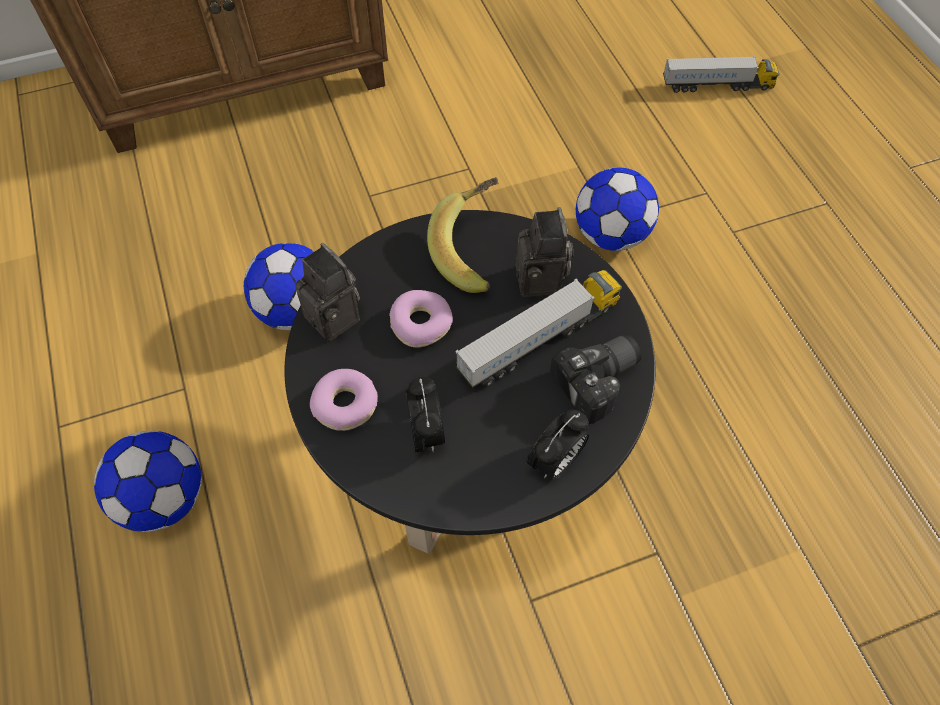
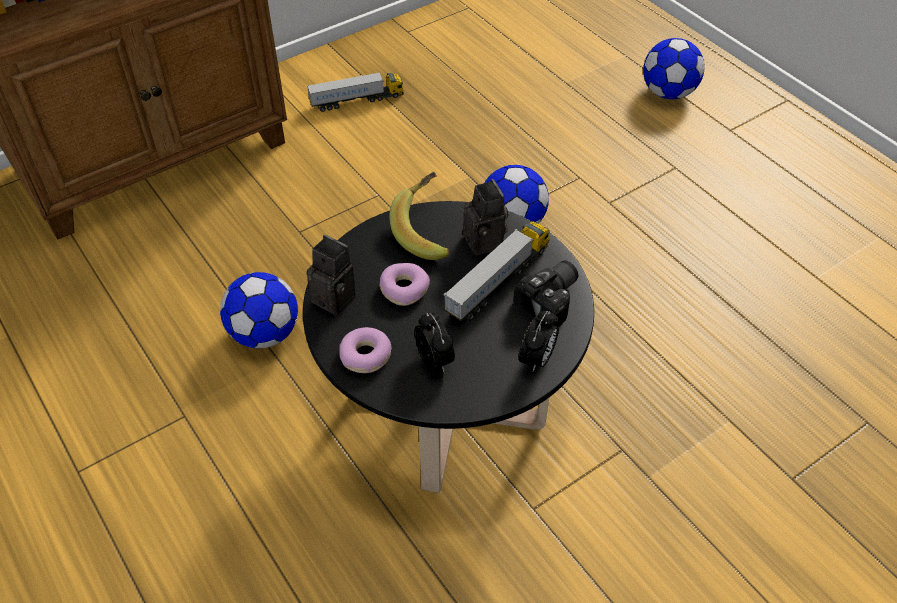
camera: 15 degrees left, 10 degrees down
(165, 498) = (196, 505): football -> football (668, 93)
(717, 86) = (563, 96): toy truck -> toy truck (357, 100)

